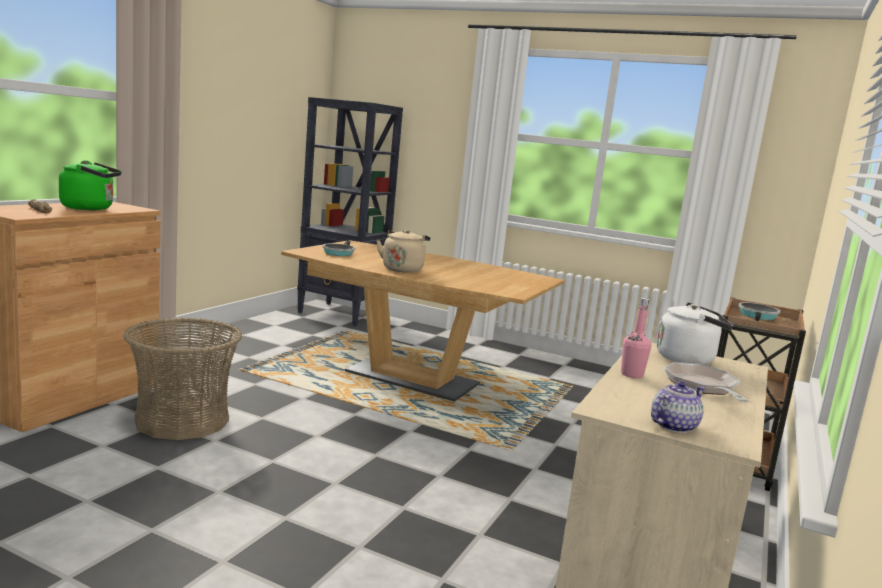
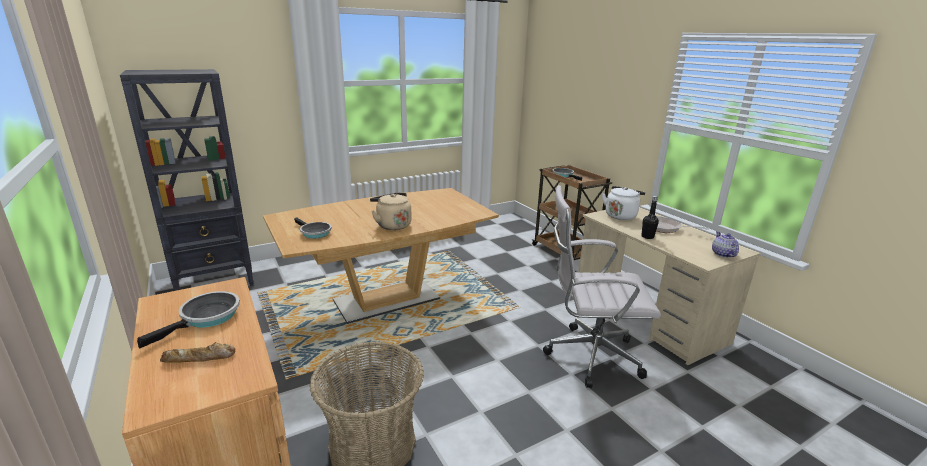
camera: 55 degrees left, 10 degrees up
(90, 208) = (207, 318): green kettle -> frying pan
(462, 515) = (588, 355): none -> white office chair
(632, 374) = (647, 237): pink bottle -> black bottle

